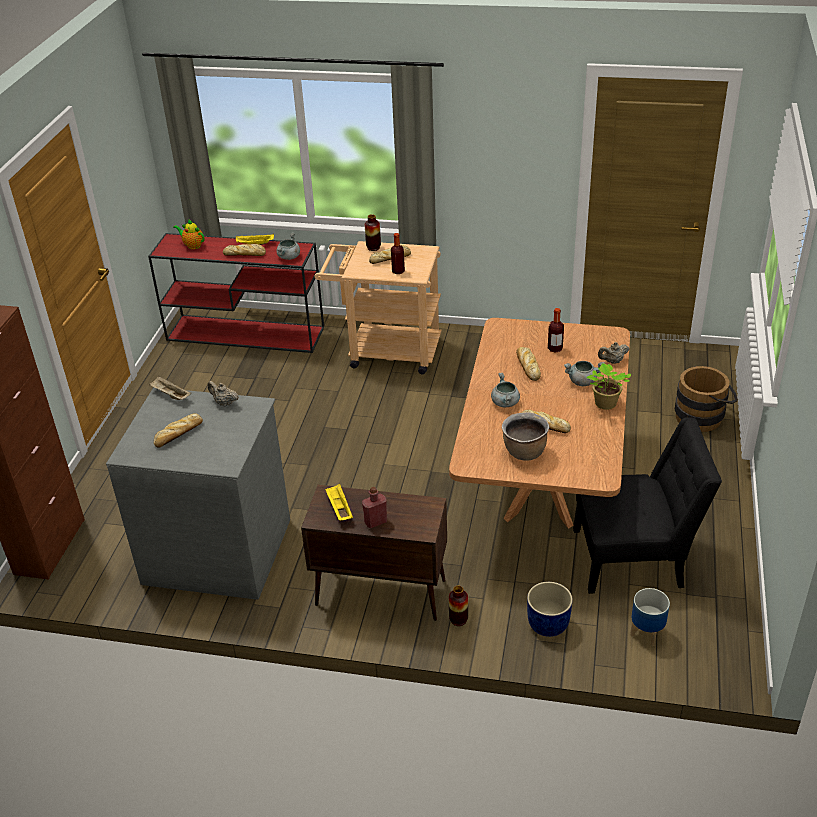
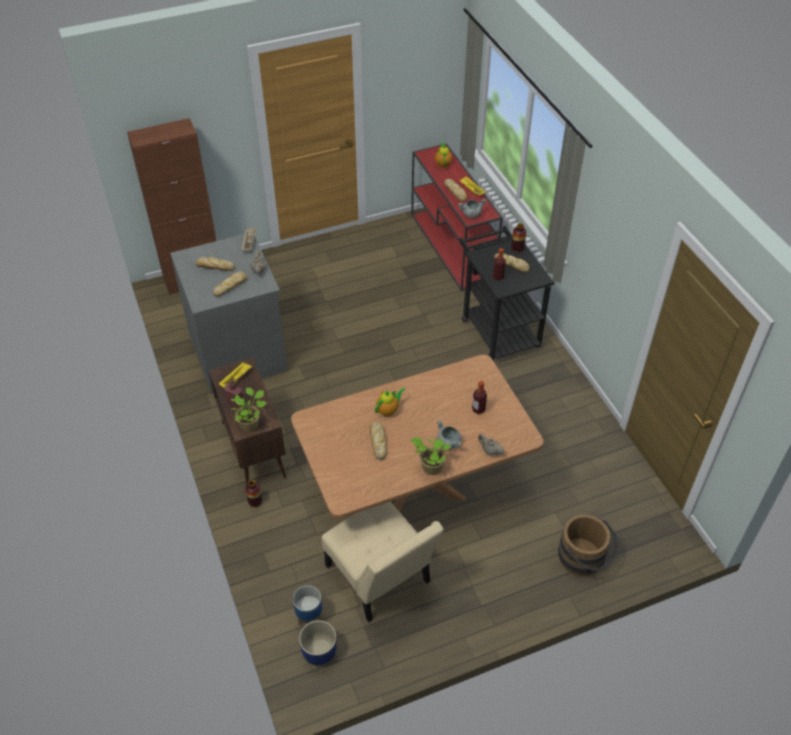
camera: 55 degrees right, 10 degrees up
(385, 351) = (497, 328): beige cart -> black cart
(421, 521) = (250, 424): none -> potted plant
(505, 403) = (388, 410): grey cooking pot -> teapot
(524, 452) = (339, 444): brown cooking pot -> none
(527, 366) = (443, 403): bread -> bread (231, 286)
(547, 624) = (281, 553): blue planter -> blue planter (319, 652)
(634, 557) = (380, 578): black chair -> beige chair

